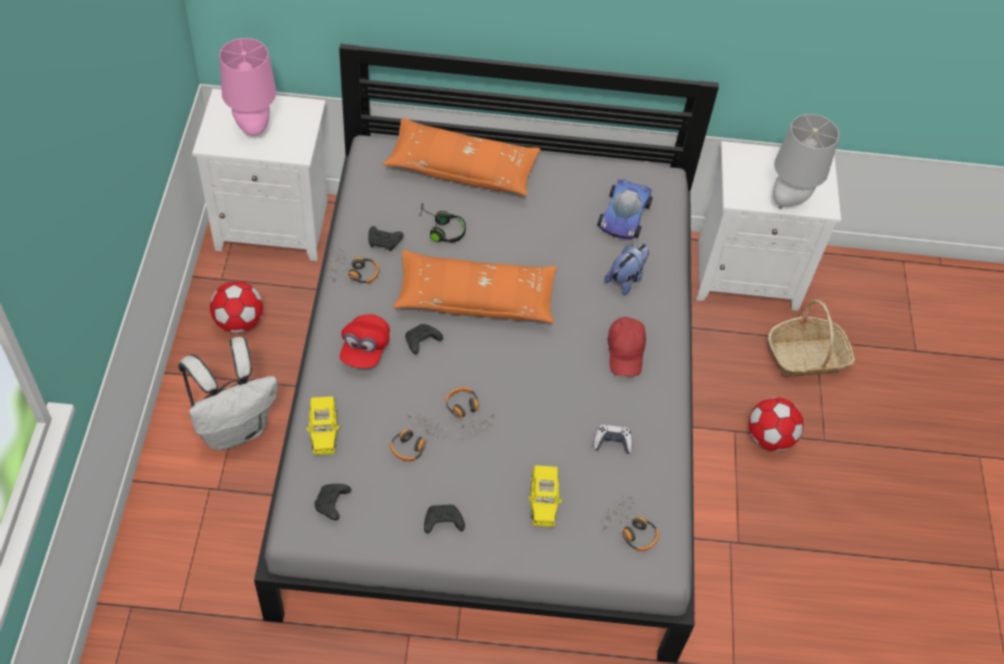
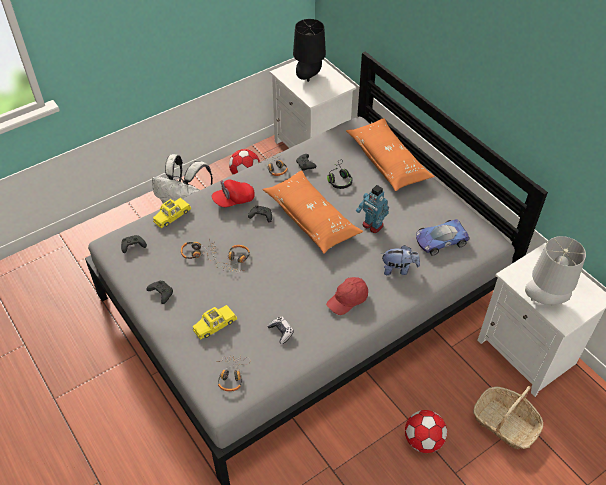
camera: 55 degrees right, 5 degrees down
(254, 127) = (309, 77): pink table lamp -> black table lamp
(545, 254) = (372, 225): none -> toy robot

